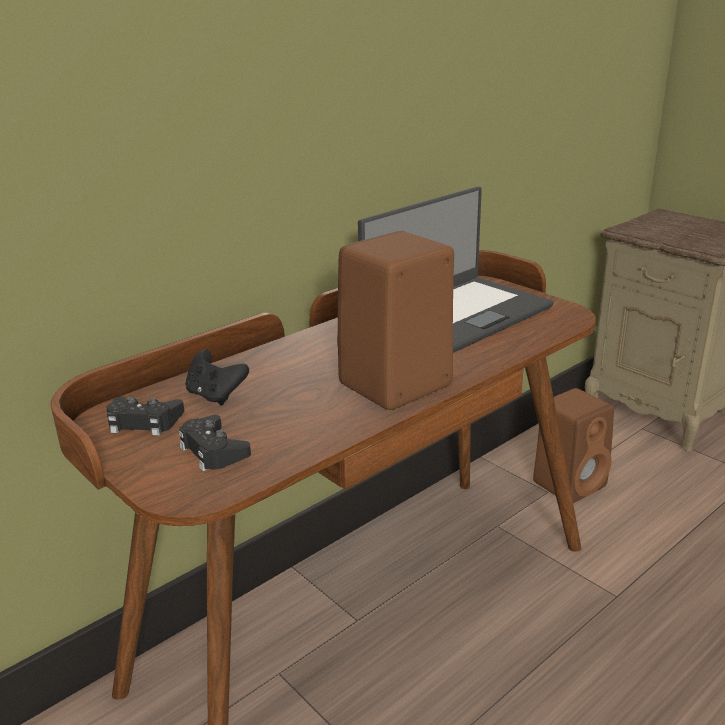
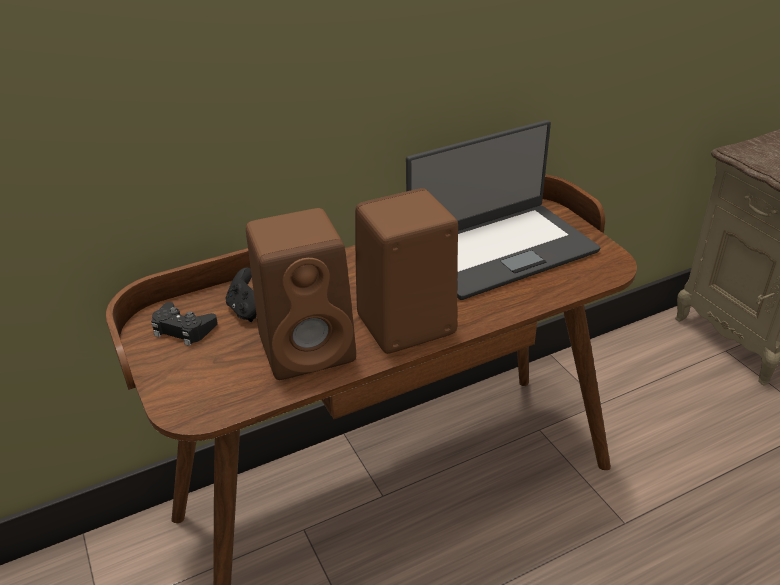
camera: 15 degrees right, 10 degrees up
(213, 450) = (225, 370): black game controller -> none
(570, 483) = (627, 398): brown speaker -> brown speaker (310, 347)

